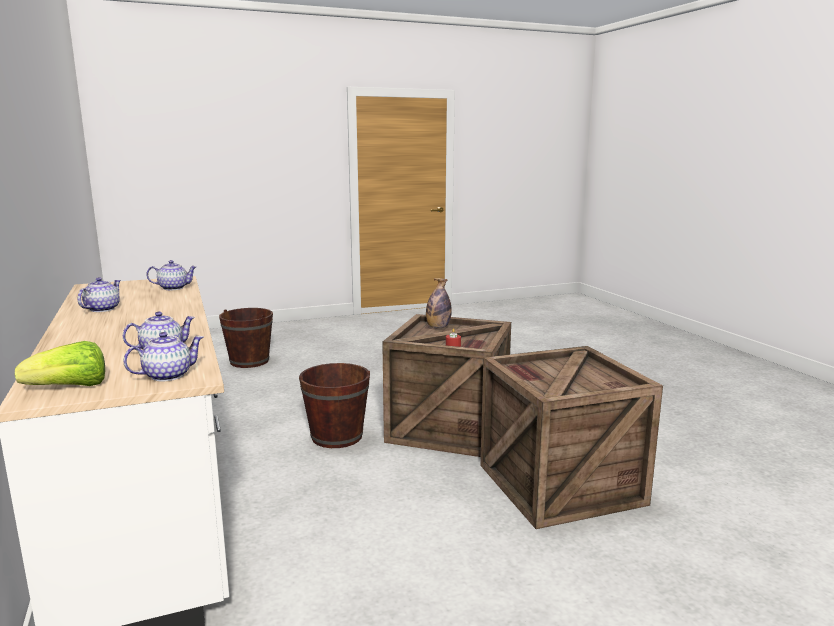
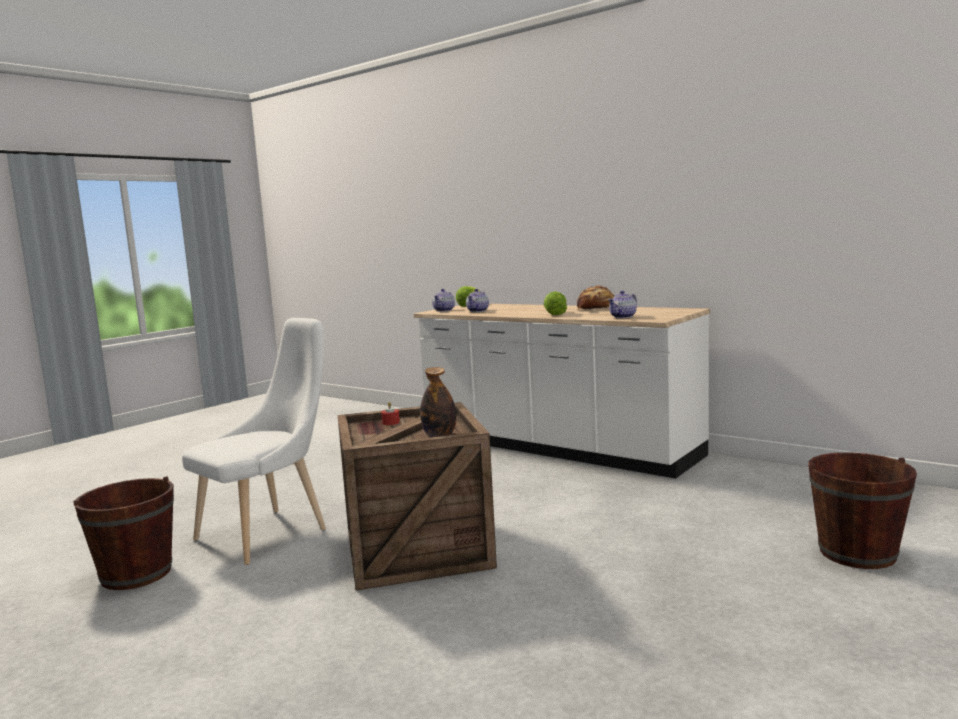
camera: 150 degrees right, 5 degrees down
(102, 309) = (596, 309): teapot -> bread
(167, 310) = (555, 314): none -> lettuce
(337, 436) = (521, 508): brown bucket -> brown bucket (136, 574)
(557, 483) = (270, 532): crate -> white chair

